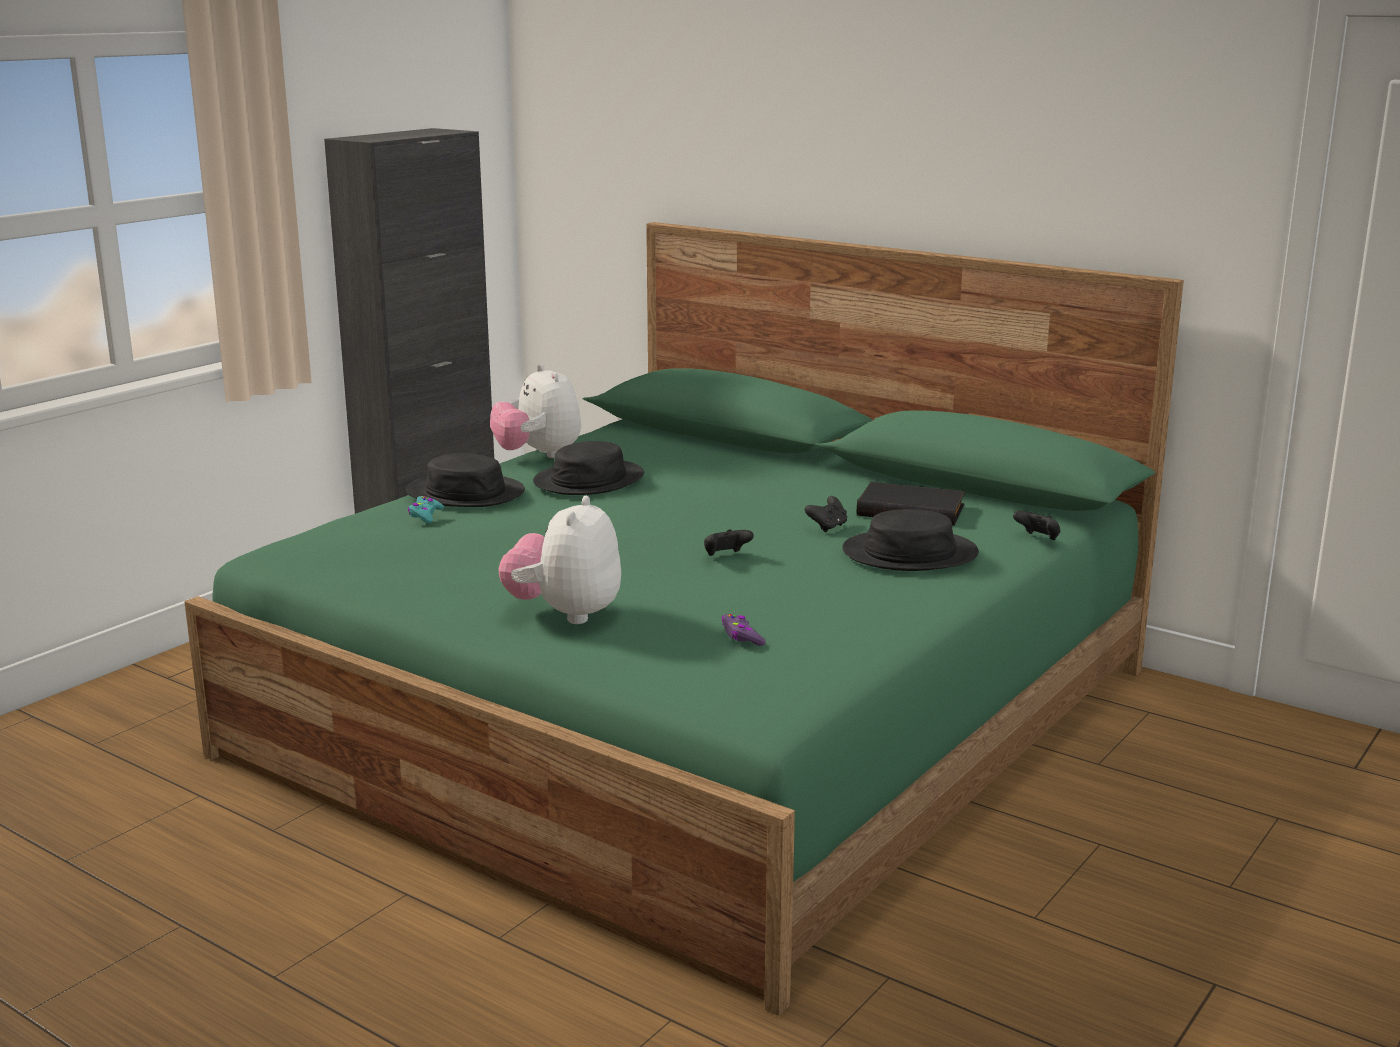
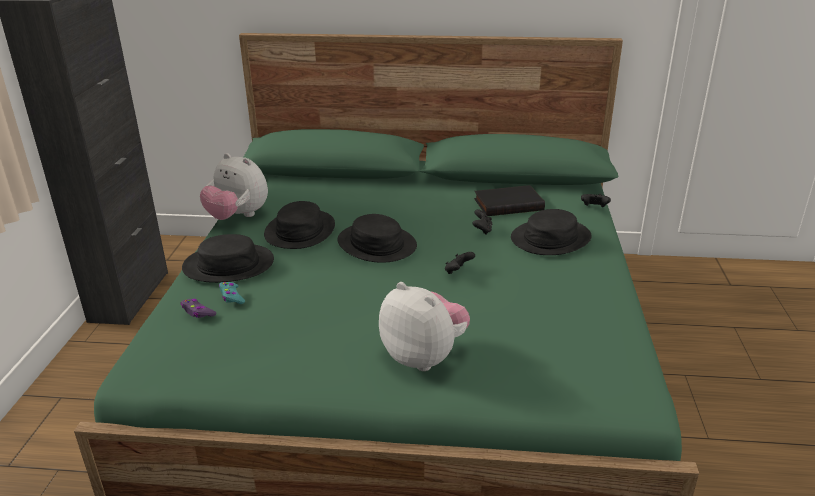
camera: 30 degrees left, 10 degrees up
(565, 614) = (424, 357): plush toy -> plush toy turned 150 degrees clockwise
(661, 510) = (376, 244): none -> black hat
(741, 637) = (549, 338): purple game controller -> purple game controller (198, 312)

